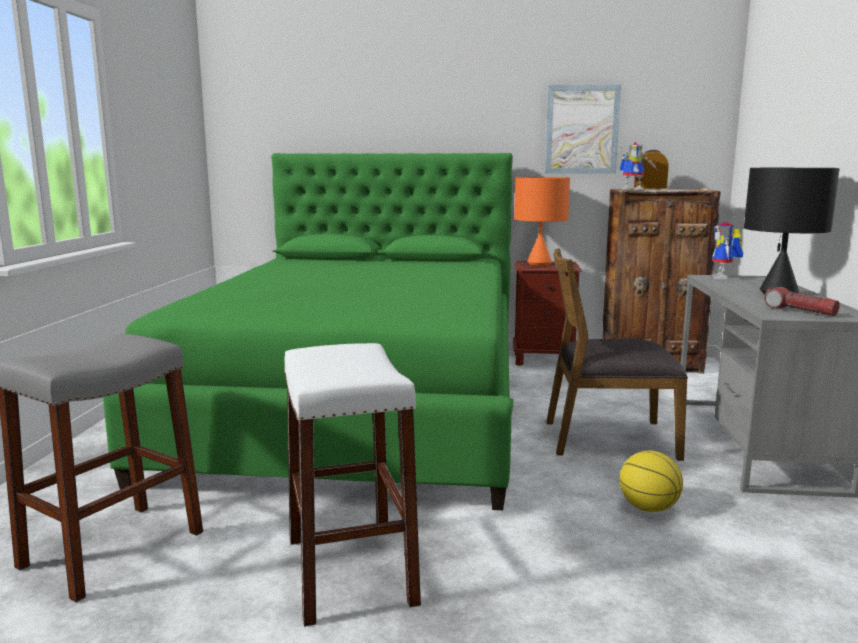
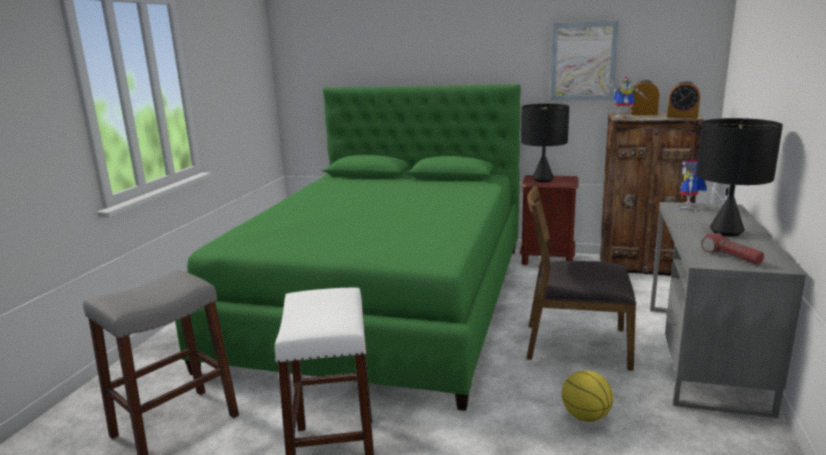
camera: 10 degrees right, 5 degrees up
(539, 264) = (542, 180): orange table lamp -> black table lamp
(695, 189) = (682, 117): none -> alarm clock

